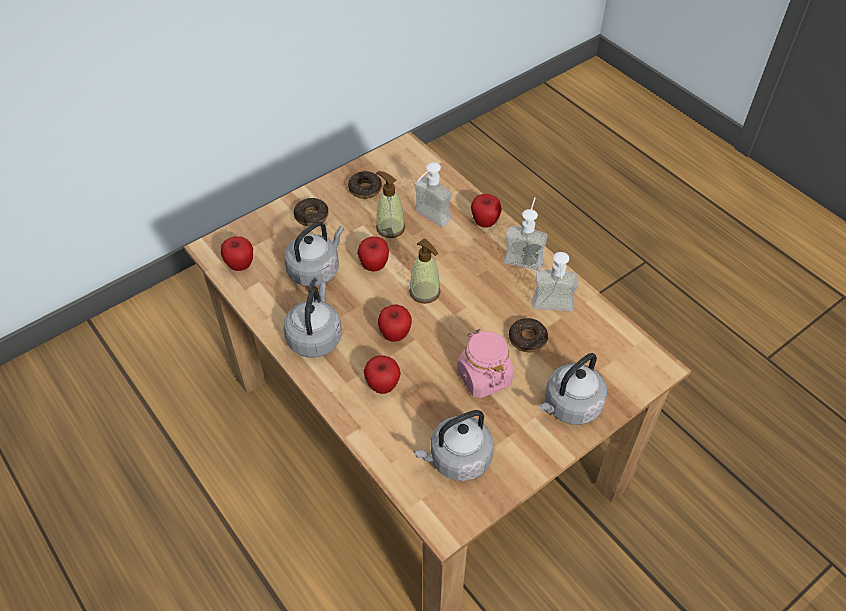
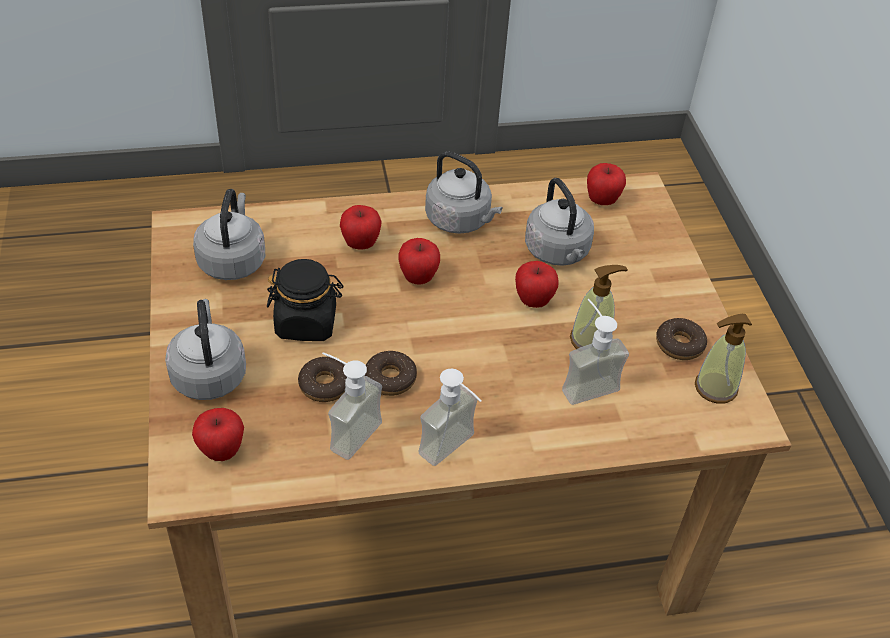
camera: 115 degrees right, 5 degrees down
(311, 216) = (652, 279): donut -> donut (390, 378)
(425, 292) = (462, 327): soap dispenser -> soap dispenser (715, 388)
(484, 377) = (306, 323): pink jar -> black jar
(485, 222) = (544, 439): apple -> apple (221, 451)

